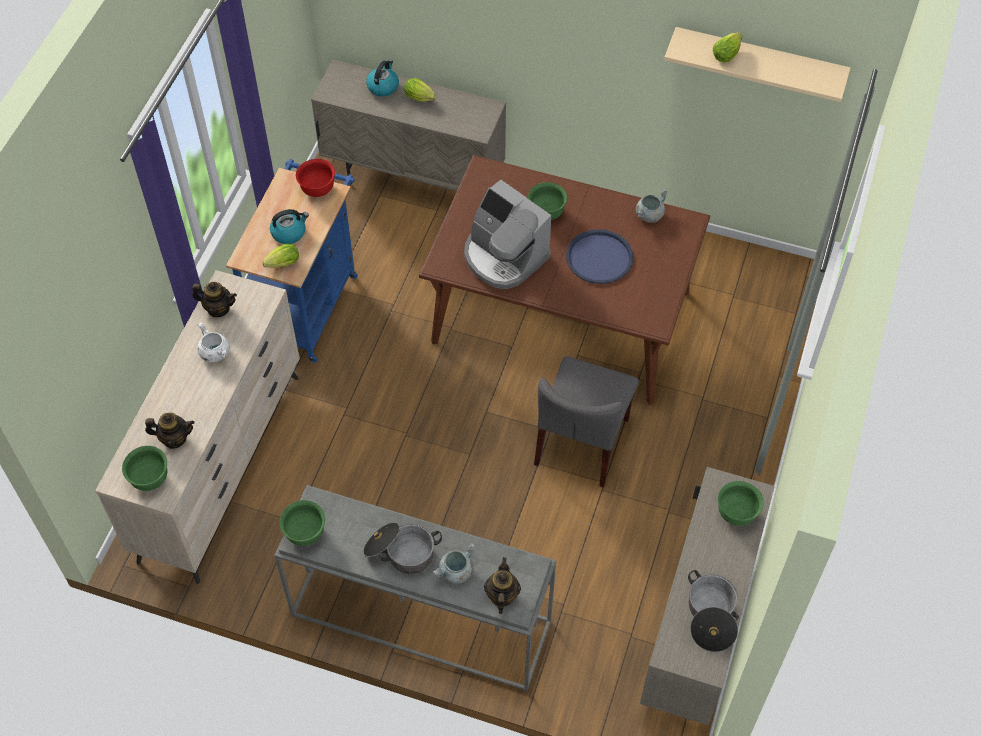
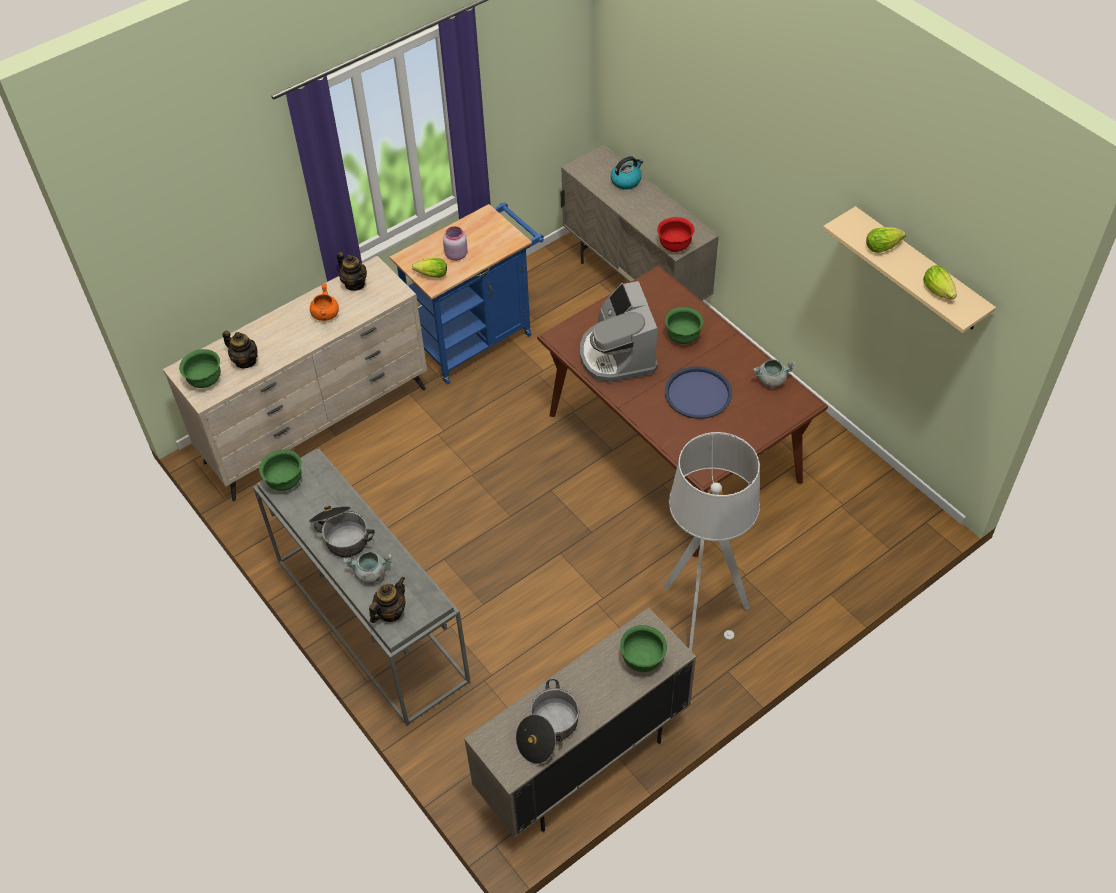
camera: 35 degrees right, 5 degrees down
(214, 353) = (325, 314): white cooking pot -> orange cooking pot
(289, 232) = (456, 254): kettle -> pink jar
(317, 189) = (504, 232): red bowl -> red bowl (674, 246)
(421, 98) = (650, 202): lettuce -> lettuce (939, 293)
(582, 442) = (610, 556): grey chair -> none
(695, 454) = (700, 618): none -> grey floor lamp

